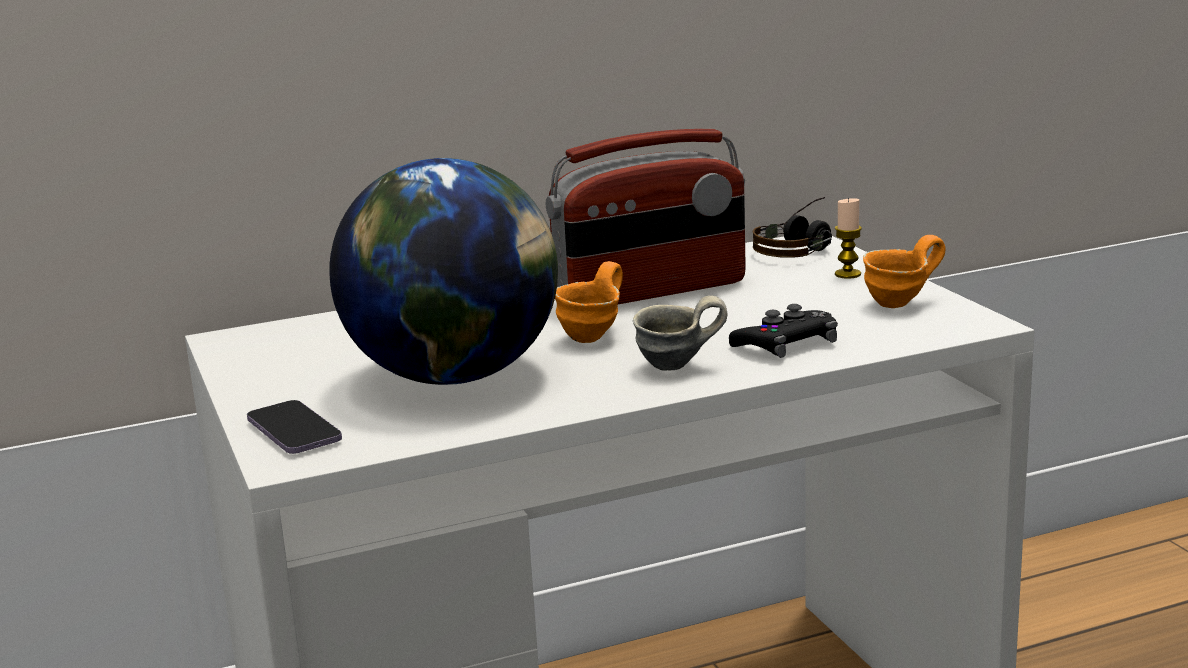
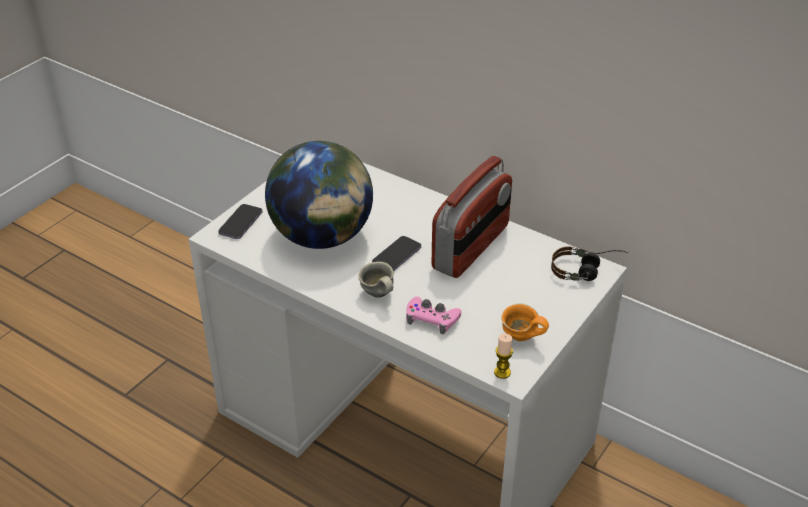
camera: 55 degrees right, 20 degrees up
(595, 337) = (396, 256): orange mug -> phone
(651, 291) = (471, 247): radio -> radio turned 90 degrees counterclockwise
(785, 344) = (432, 319): black game controller -> pink game controller
(847, 274) = (554, 304): candle -> candle (502, 372)

